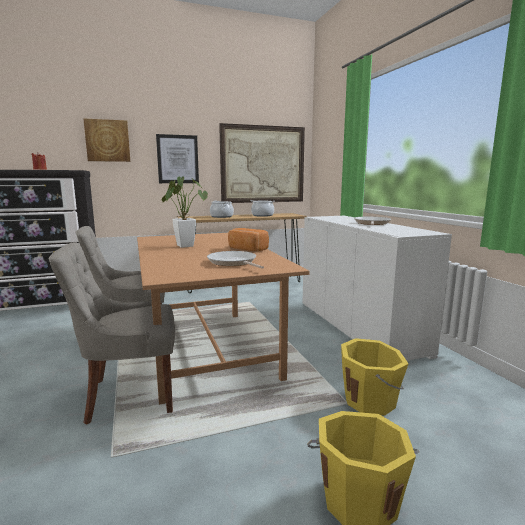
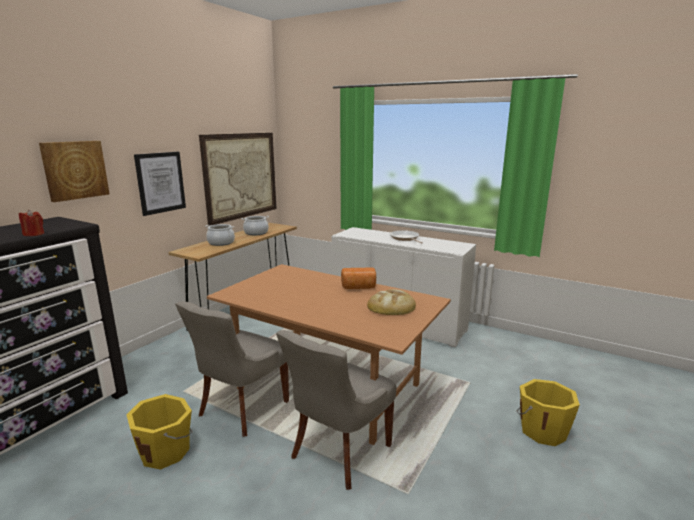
camera: 40 degrees left, 5 degrees up
(184, 245) = (295, 296): potted plant -> none
(233, 262) = (391, 306): frying pan -> bread
(370, 400) = (476, 375): yellow bucket -> yellow bucket (166, 451)

